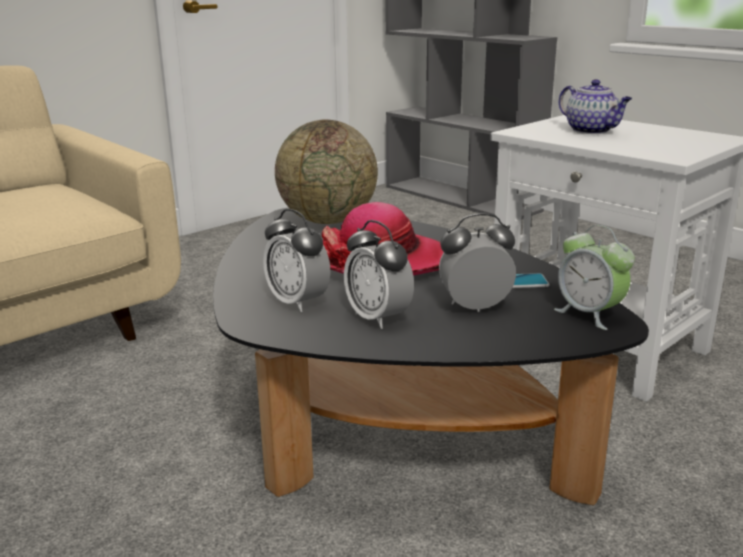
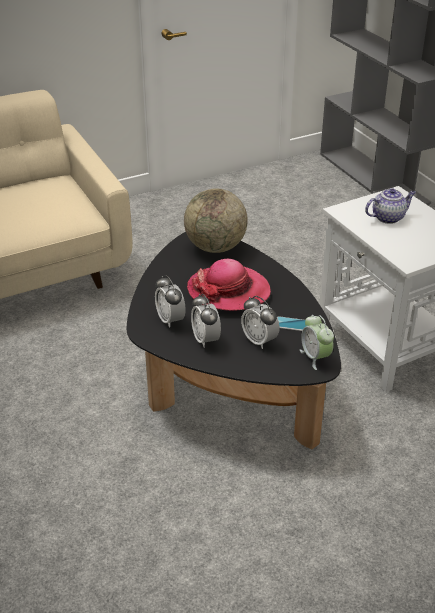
camera: 15 degrees right, 15 degrees up
(475, 307) = (259, 340): alarm clock -> alarm clock turned 135 degrees counterclockwise
(592, 131) = (388, 217): teapot -> teapot turned 90 degrees counterclockwise

